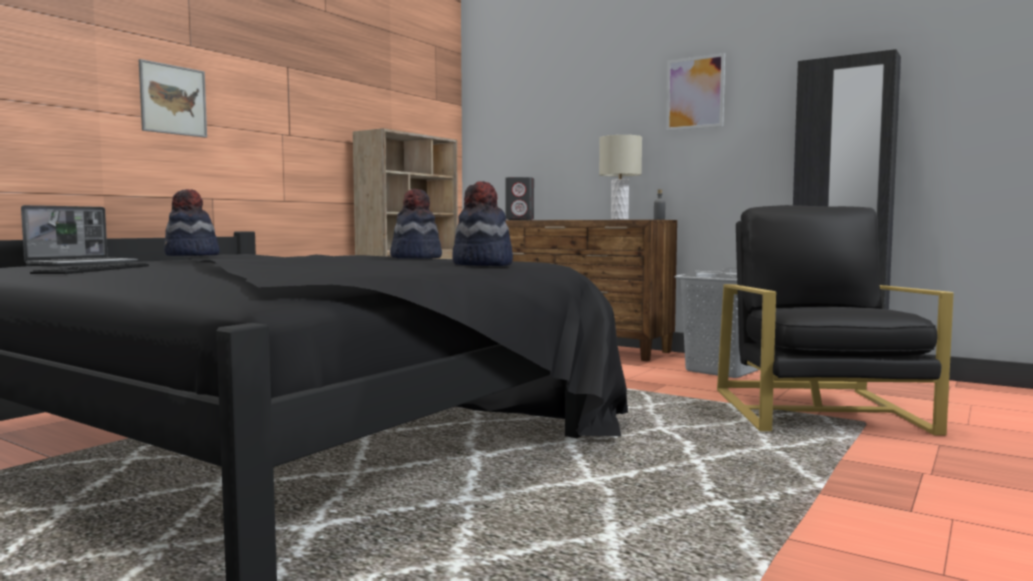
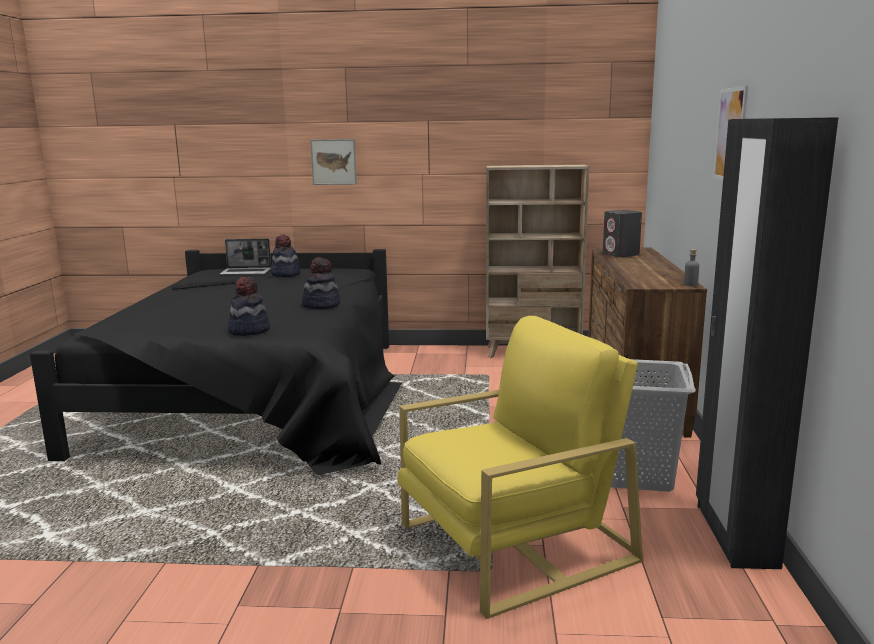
camera: 60 degrees right, 10 degrees up
(619, 219) = (649, 277): beige table lamp -> none
(819, 411) = (514, 543): black armchair -> yellow armchair

